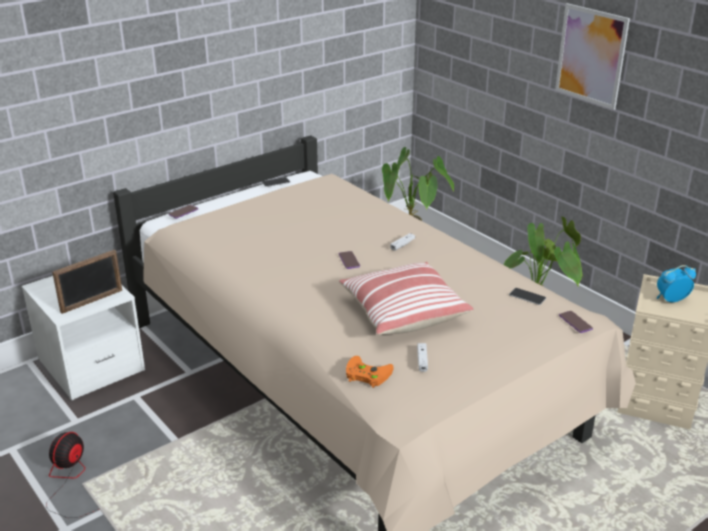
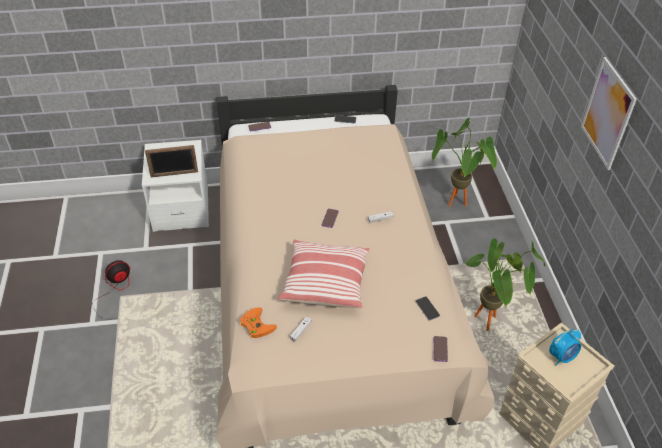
camera: 30 degrees right, 15 degrees up
(671, 300) = (562, 357): alarm clock -> alarm clock turned 135 degrees clockwise

